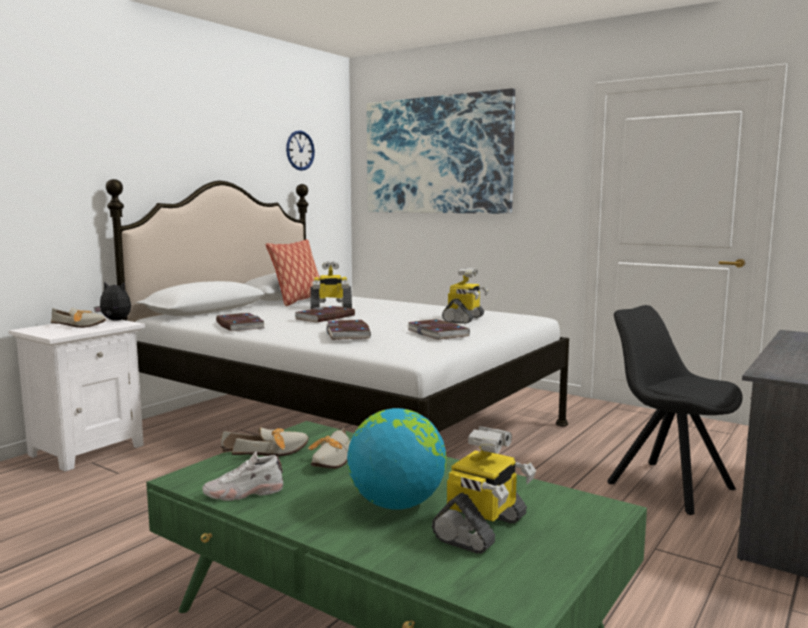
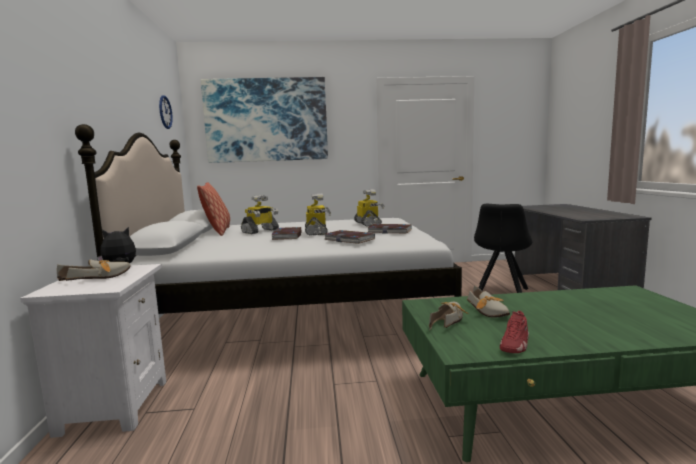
camera: 40 degrees left, 0 degrees up
(239, 325) = (246, 250): book -> none
(243, 493) = (515, 344): white shoe -> red shoe
(397, 504) = (581, 318): globe -> none
(482, 529) = (636, 313): toy robot -> toy robot (317, 232)
(668, 486) = (501, 293): black chair -> black chair turned 75 degrees counterclockwise

